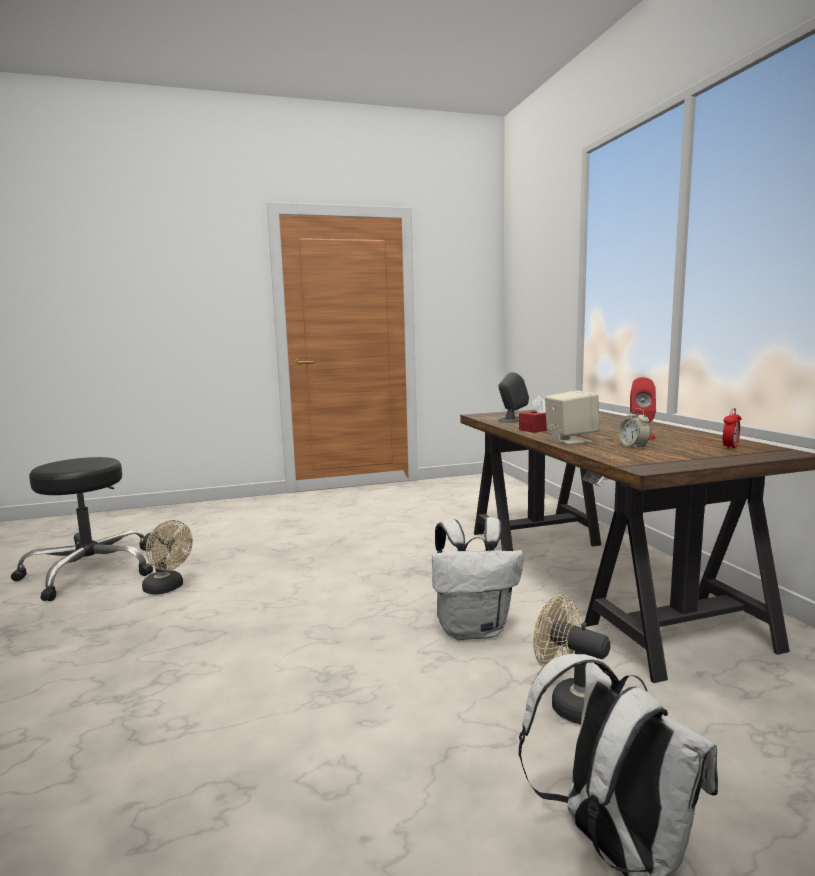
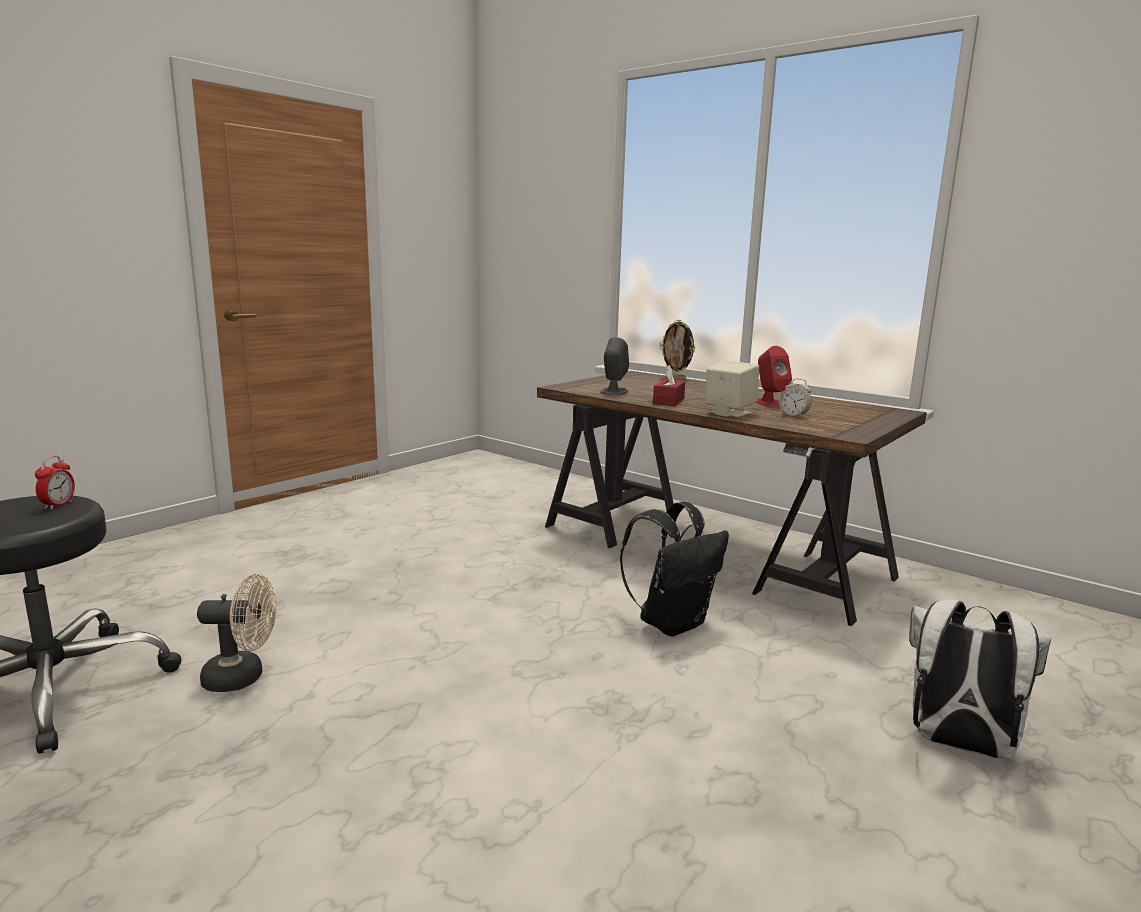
camera: 35 degrees left, 5 degrees up
(473, 629) = (672, 623): white backpack -> black backpack
(570, 704) = (821, 660): beige fan -> none
(603, 413) = (676, 378): none -> picture frame
(730, 447) = (858, 410): alarm clock -> alarm clock (58, 505)

